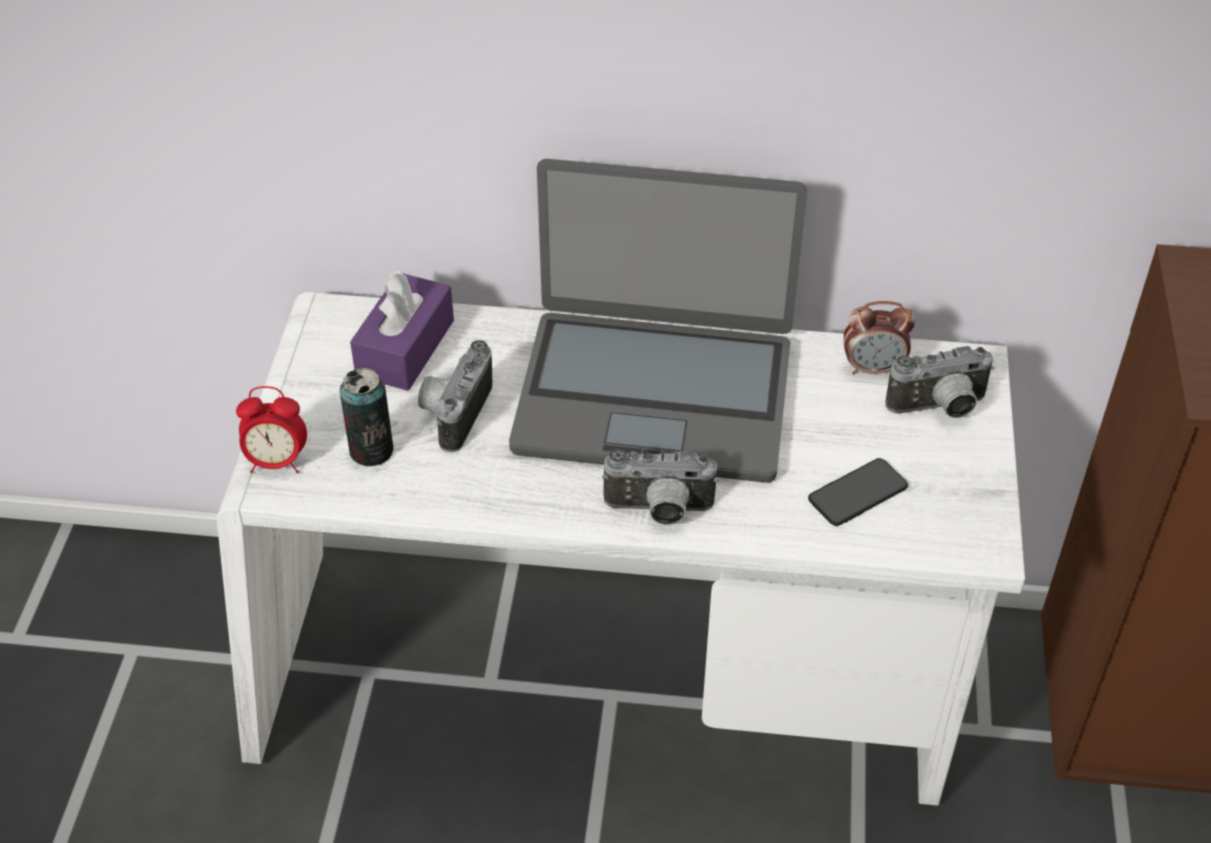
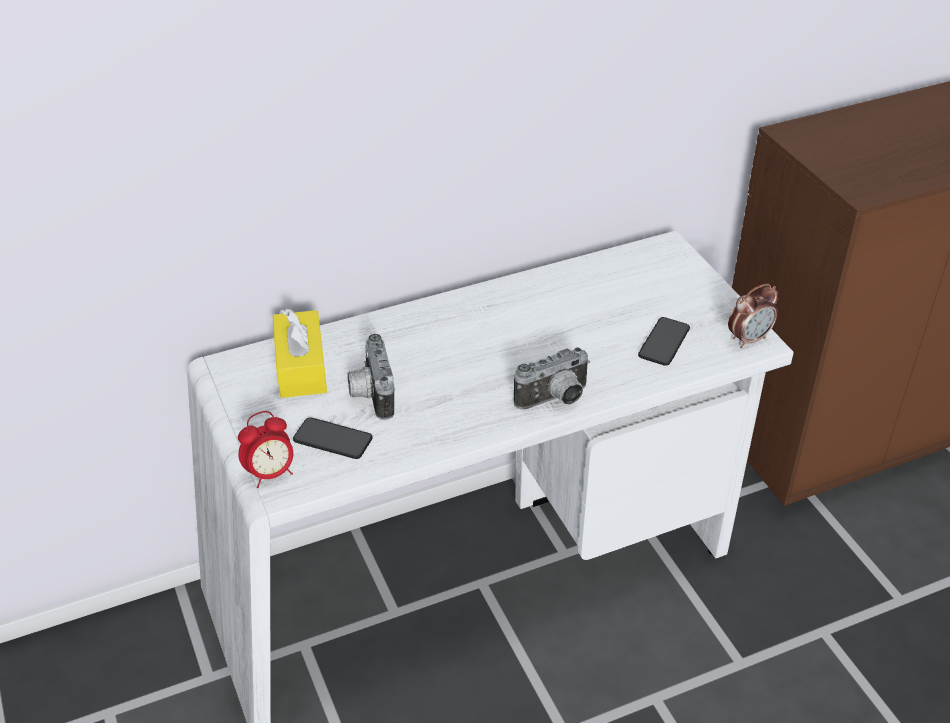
camera: 30 degrees left, 5 degrees down
(371, 450) = (333, 439): can -> phone
(405, 348) = (301, 367): purple tissue box -> yellow tissue box
(654, 395) = (493, 333): laptop -> none
(873, 368) = (612, 269): alarm clock -> alarm clock (749, 339)
(940, 409) = (669, 277): camera -> none

